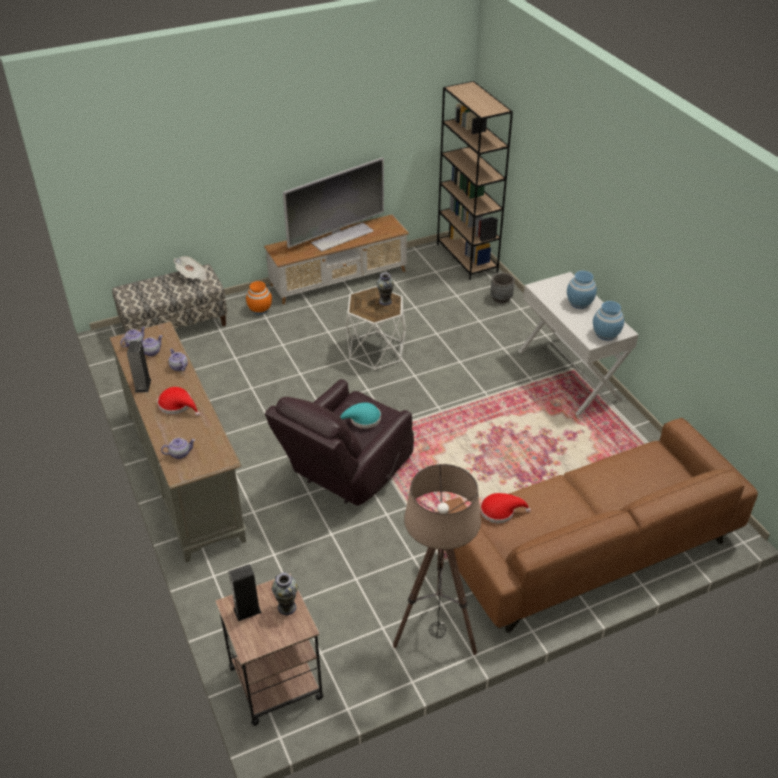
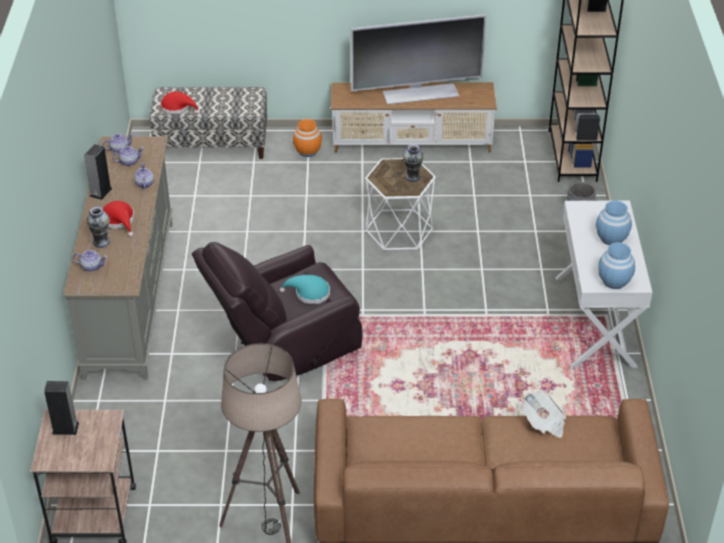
camera: 25 degrees right, 0 degrees up
(192, 276) = (240, 96): newspaper -> newspaper (544, 423)
(286, 607) = (100, 438): vase -> vase (101, 242)
(500, 511) = (383, 429): red hat -> red hat (178, 108)

